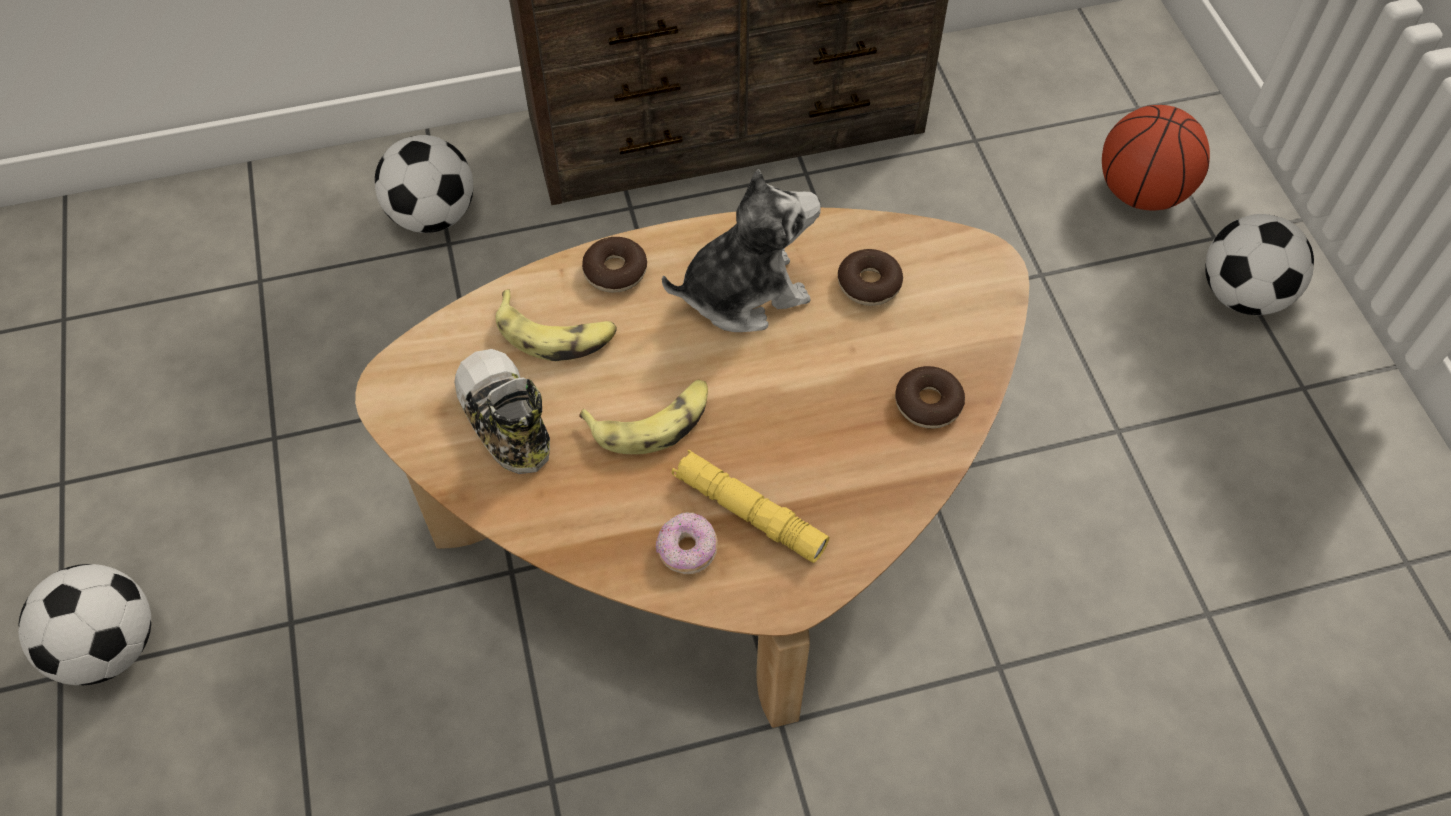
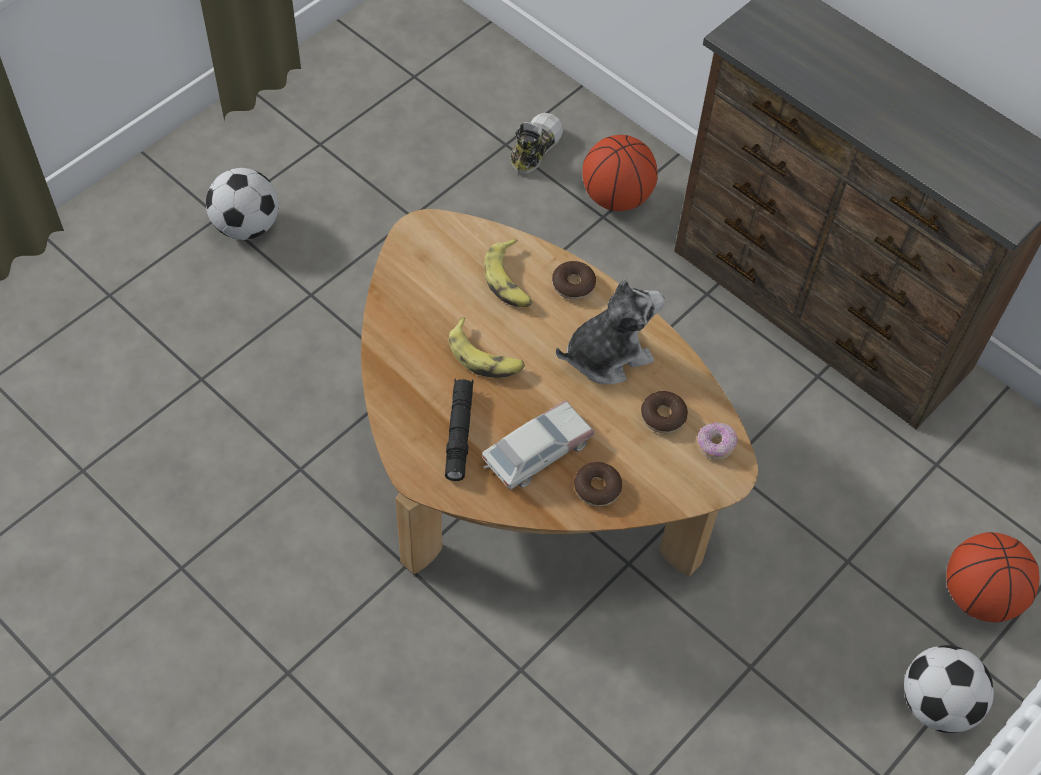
camera: 55 degrees right, 0 degrees up
(433, 216) = (616, 197): football -> basketball
(504, 421) = (436, 288): shoe -> shoe (534, 149)
(687, 550) = (415, 415): donut -> donut (715, 445)
(743, 292) = (607, 355): plush toy -> plush toy turned 60 degrees counterclockwise
(749, 512) = (459, 433): yellow flashlight -> black flashlight
(835, 440) = (536, 452): none -> toy car

